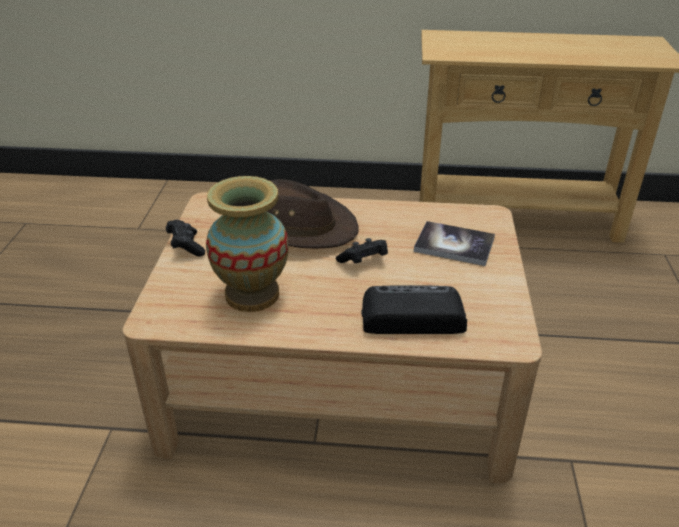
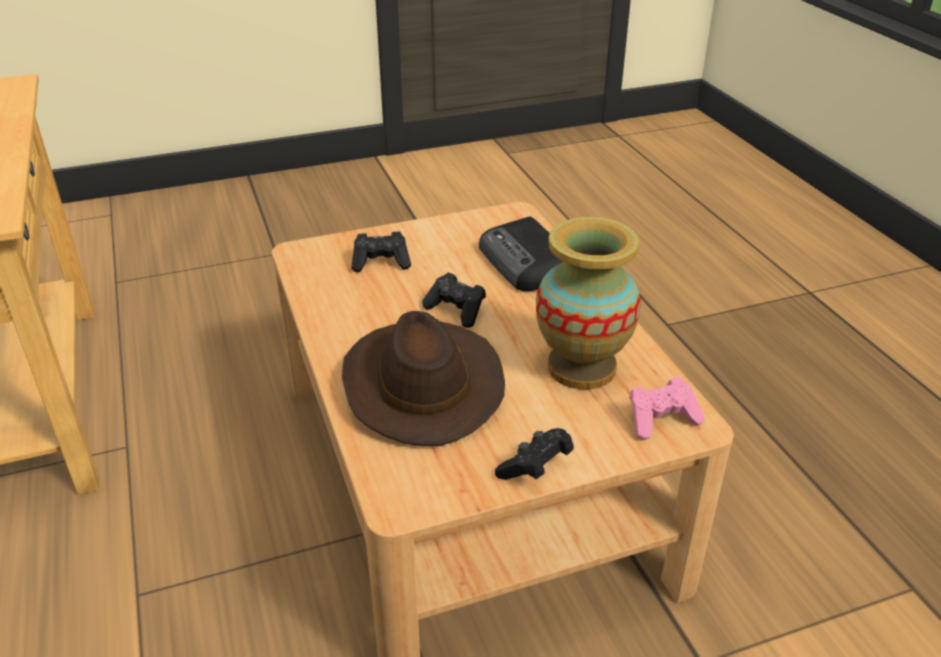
camera: 115 degrees left, 0 degrees up
(170, 308) = (661, 420): none -> pink game controller
(454, 245) = (381, 263): book -> black game controller

